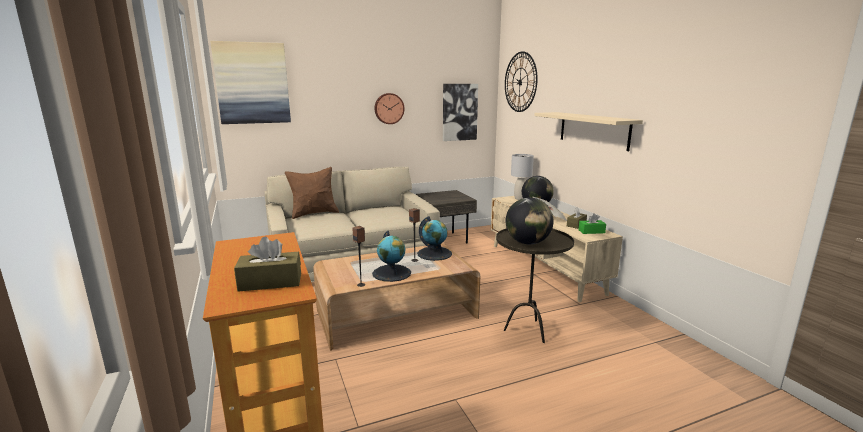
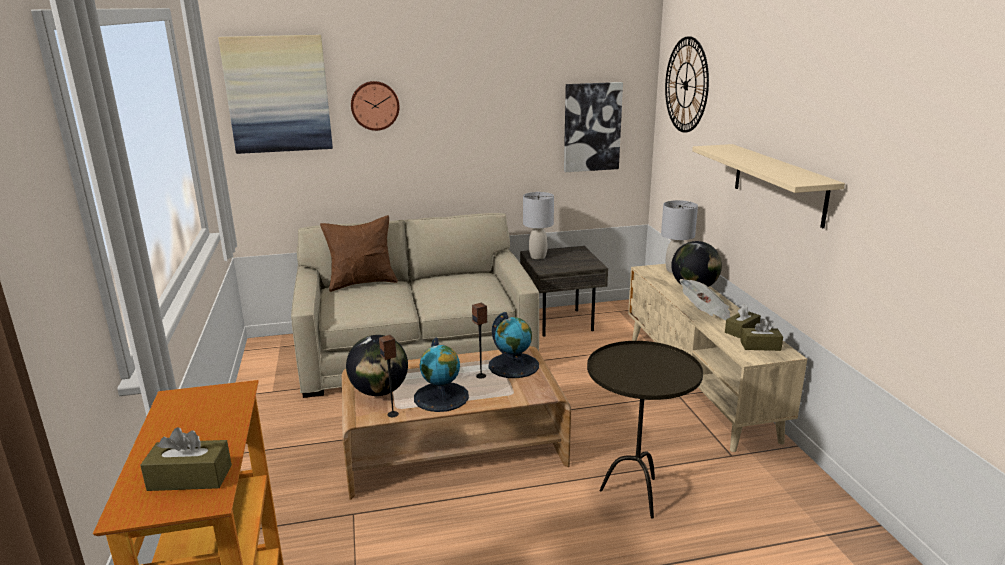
camera: 10 degrees right, 5 degrees up
(389, 108) = (479, 124): wall clock -> wall clock (375, 105)
(429, 196) = (538, 257): none -> grey table lamp
(527, 243) = (631, 374): globe -> globe (379, 391)
(591, 231) = (760, 346): green tissue box -> brown tissue box

